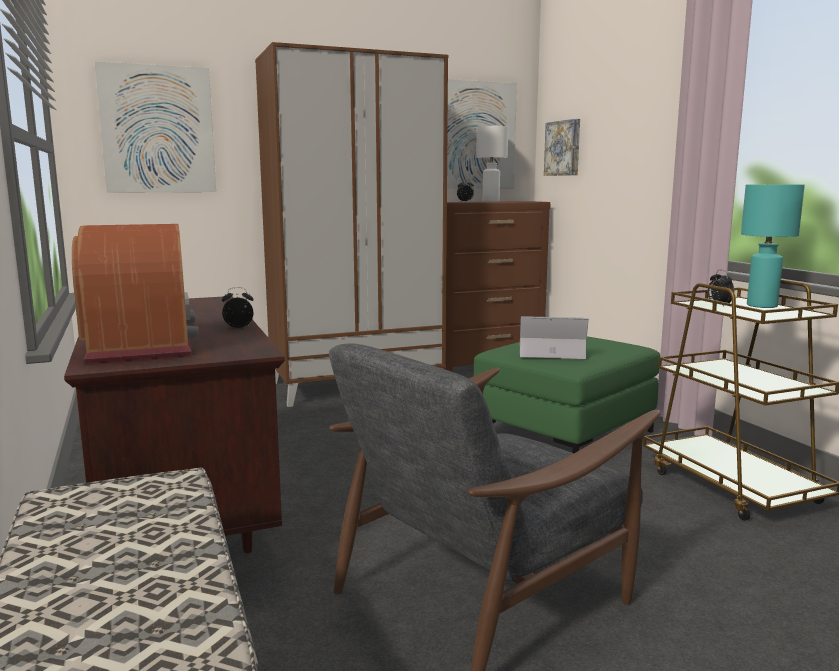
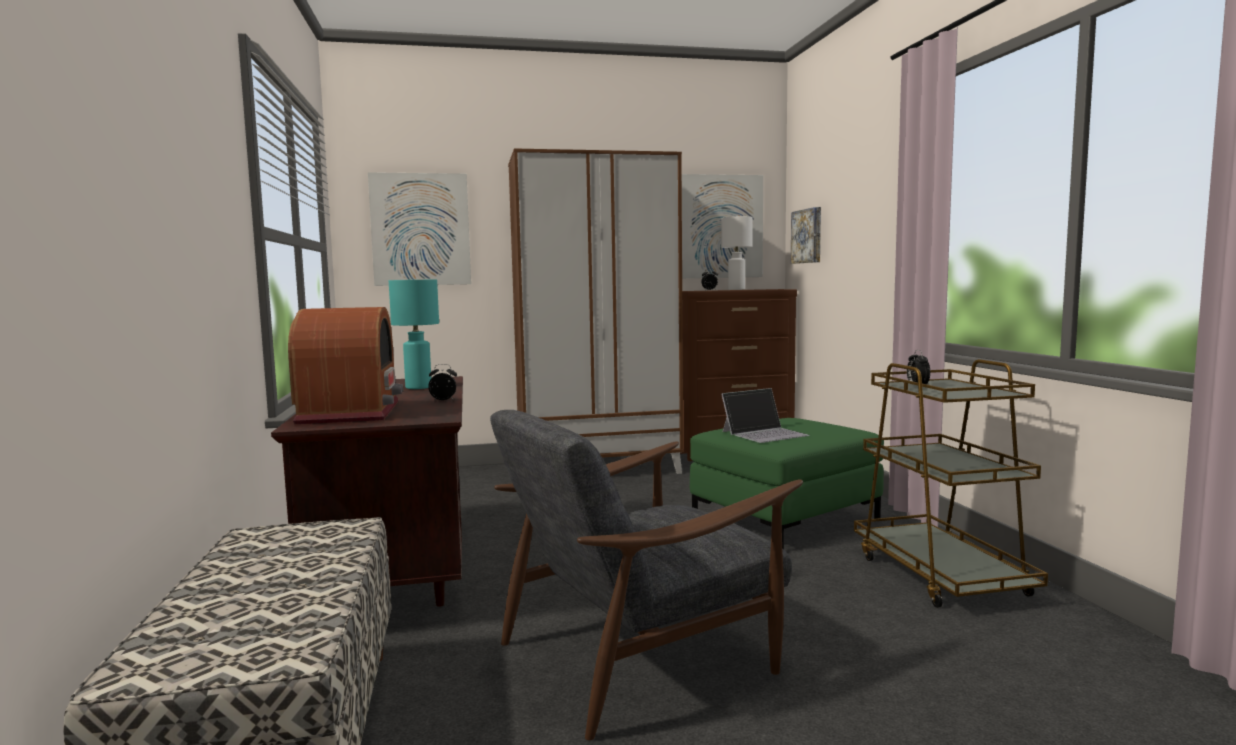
camera: 10 degrees right, 5 degrees down
(550, 351) = (765, 433): laptop -> laptop turned 135 degrees clockwise
(762, 306) = (964, 386): turquoise table lamp -> turquoise table lamp (419, 387)

